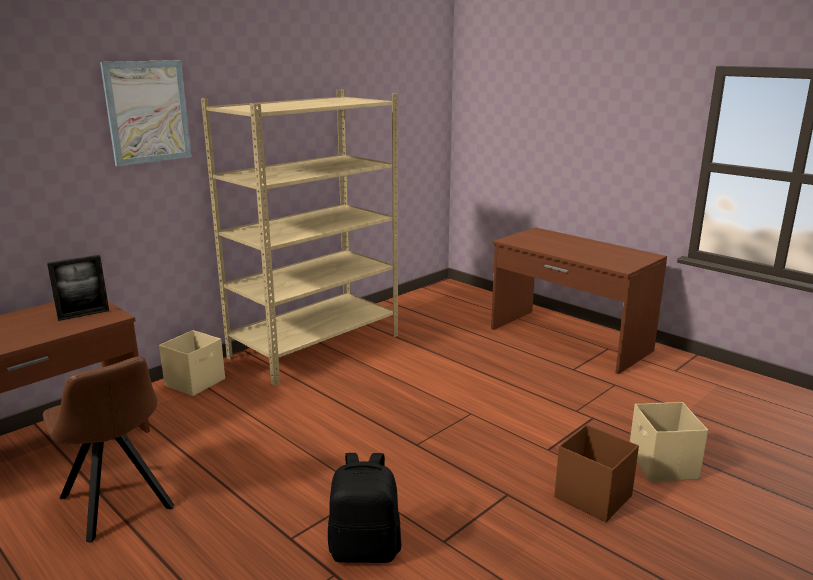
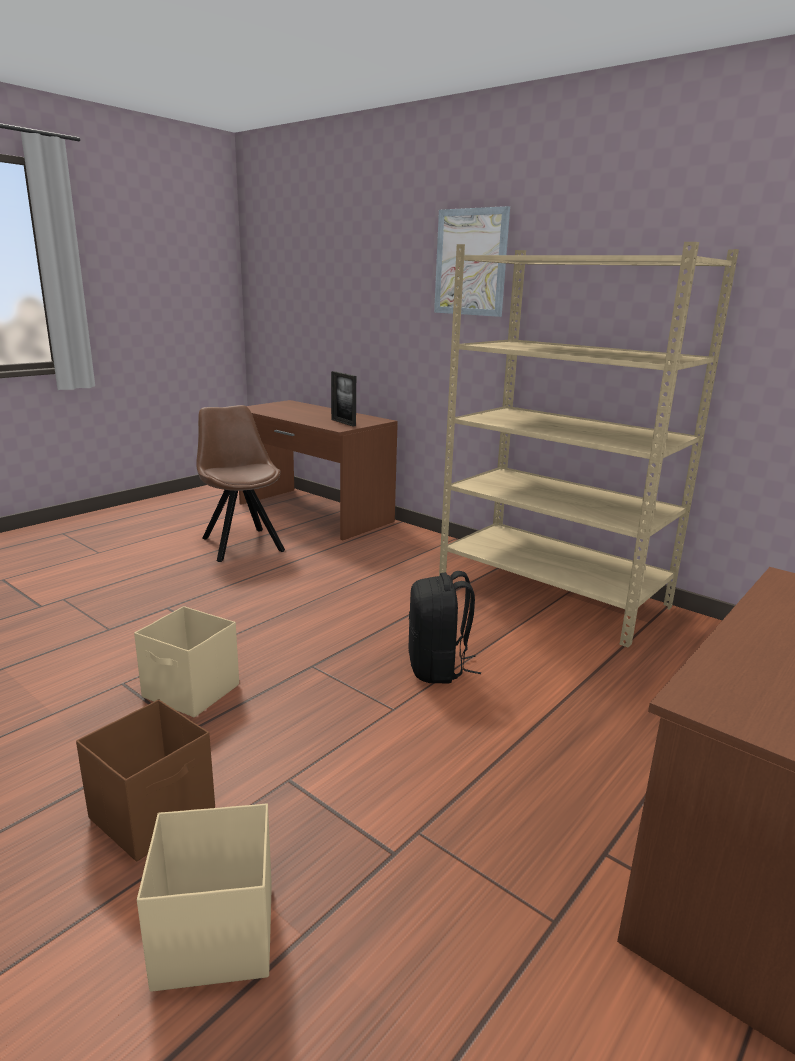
camera: 85 degrees right, 0 degrees up
(118, 502) = (241, 544): brown chair -> brown chair turned 105 degrees clockwise
(196, 382) = (435, 545): beige storage box -> beige storage box (192, 692)
(365, 549) = (134, 641): black backpack -> black backpack (438, 668)

